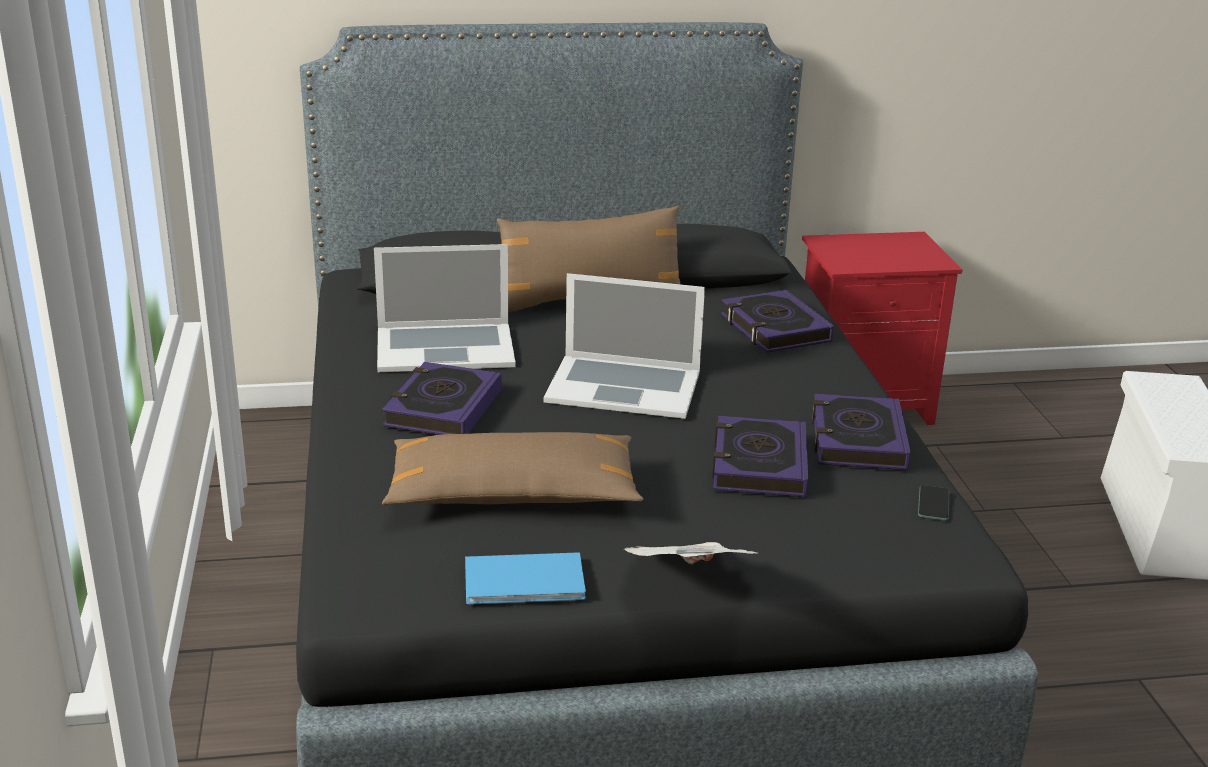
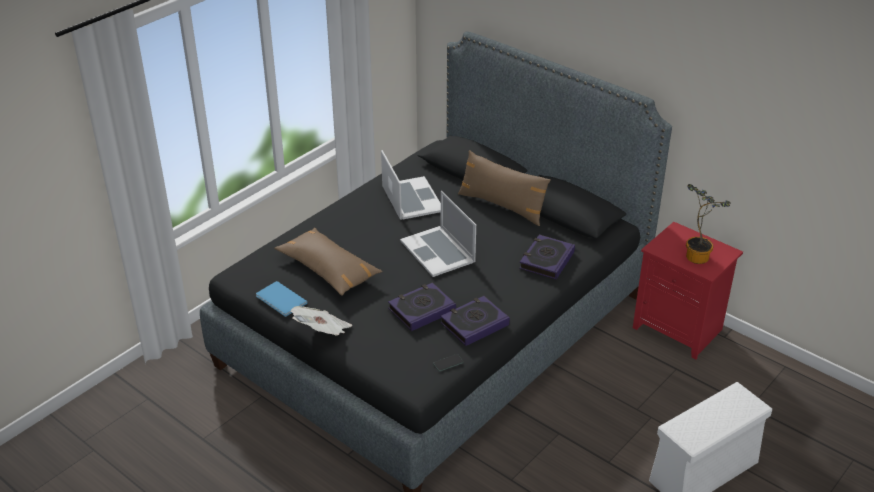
camera: 50 degrees right, 10 degrees up
(443, 408) = (366, 224): book -> none
(445, 347) = (411, 198): laptop -> laptop turned 150 degrees counterclockwise
(896, 253) = (698, 255): none -> potted plant

